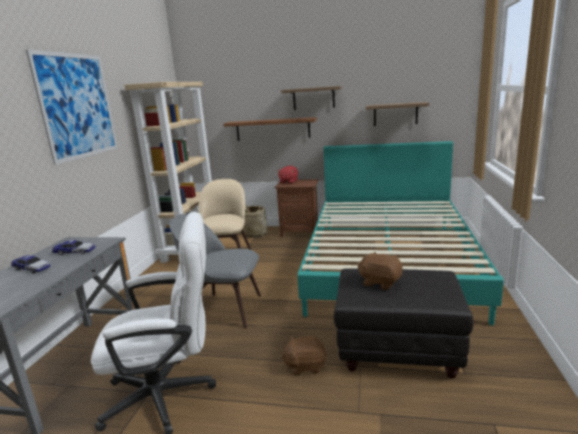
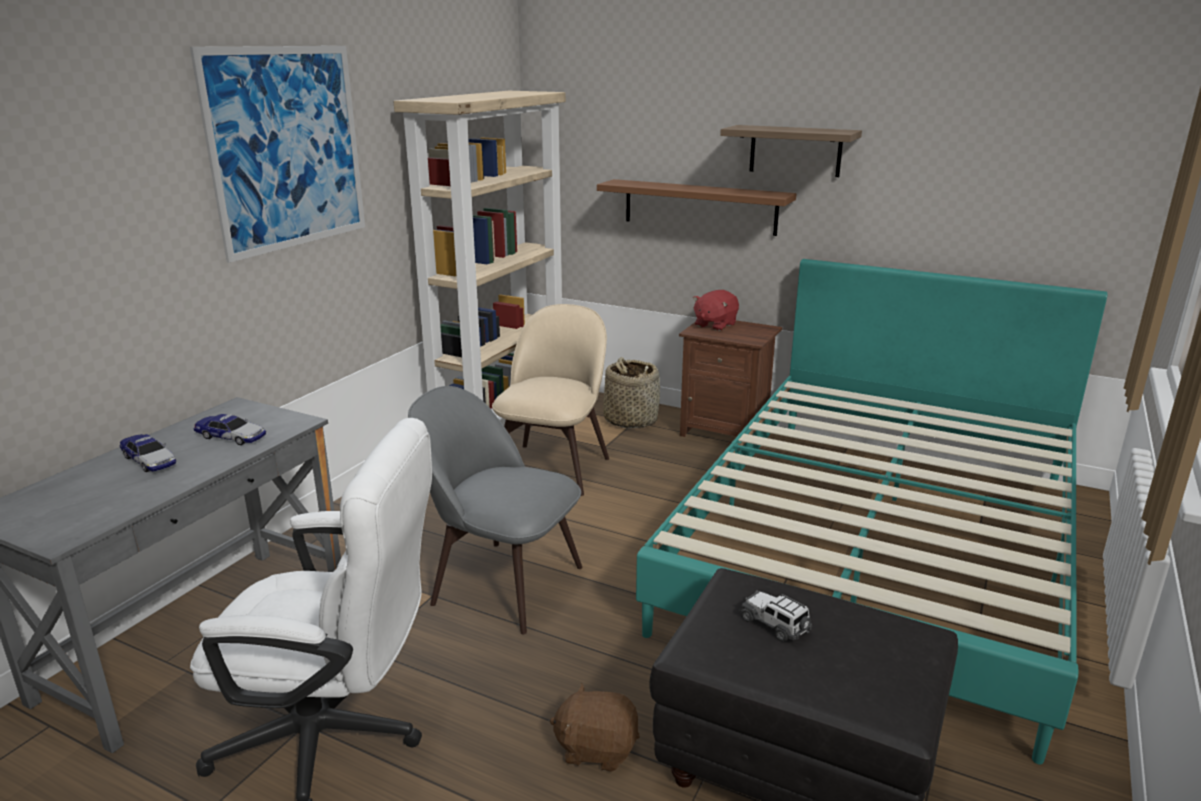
camera: 15 degrees right, 5 degrees up
(380, 282) = (775, 624): brown plush toy -> toy car
(395, 114) = (978, 209): shelf -> none

